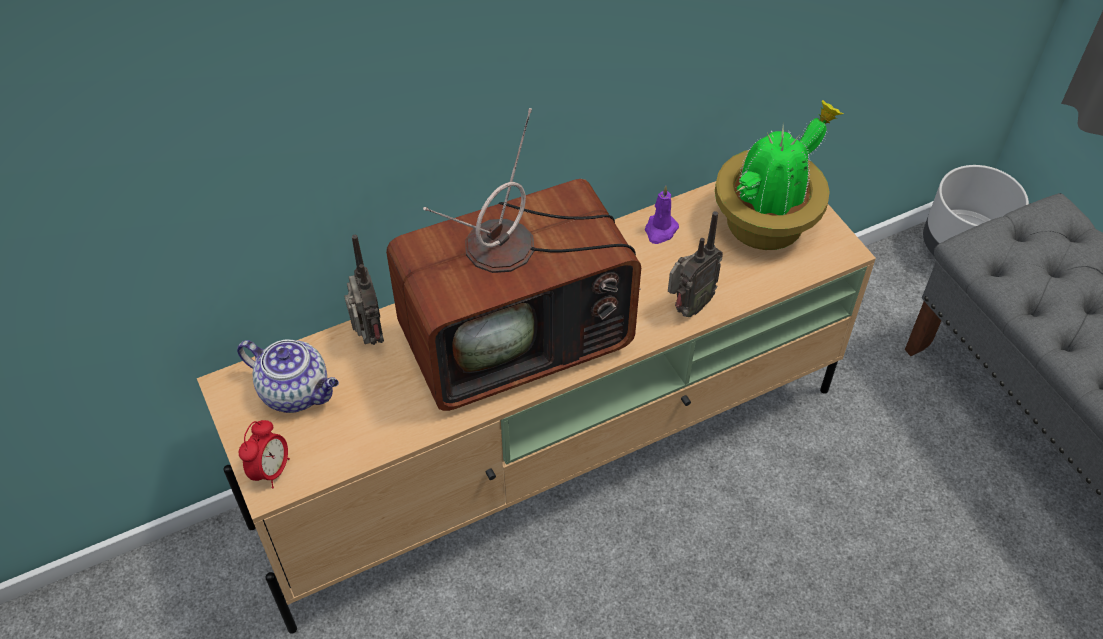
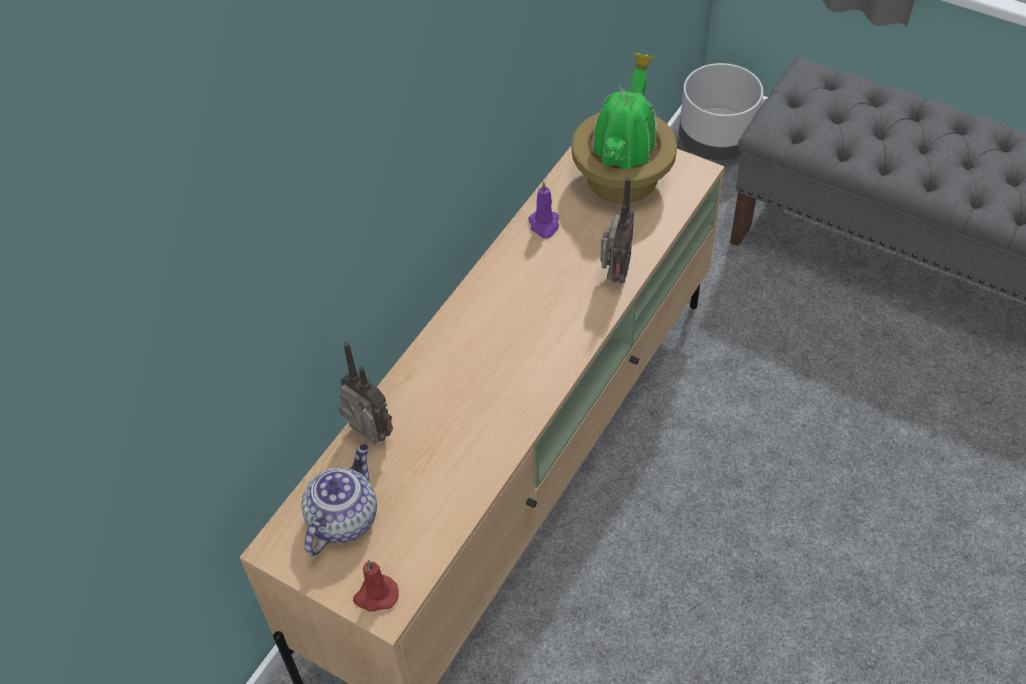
camera: 30 degrees left, 0 degrees up
(271, 470) = (375, 595): alarm clock -> red candle
(297, 392) = (343, 517): teapot -> teapot turned 60 degrees counterclockwise
(520, 335) = (498, 368): television -> none

